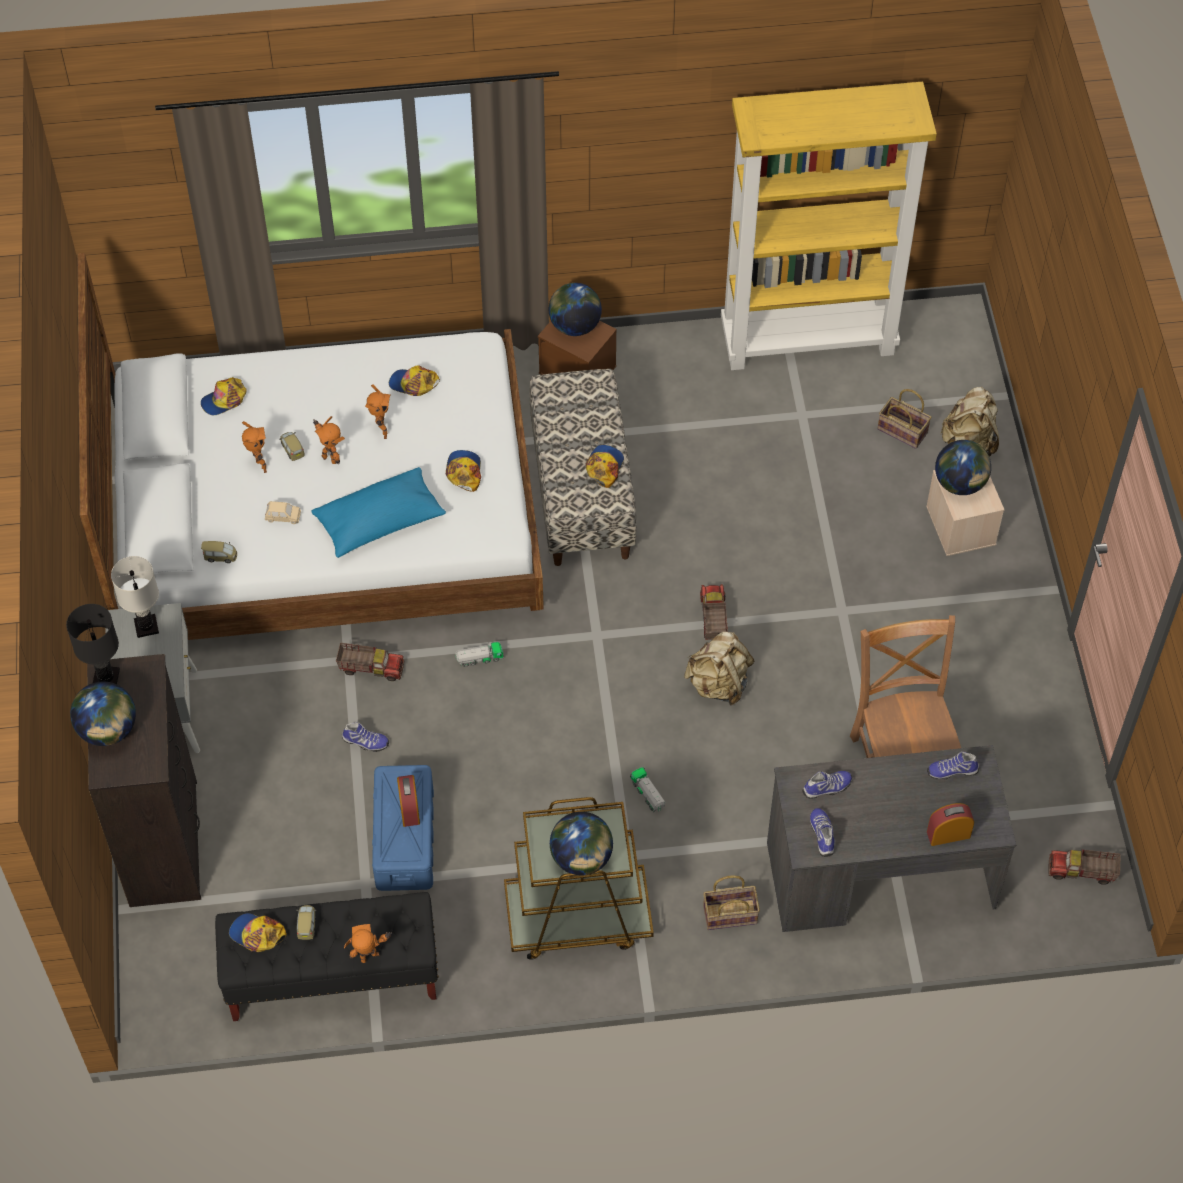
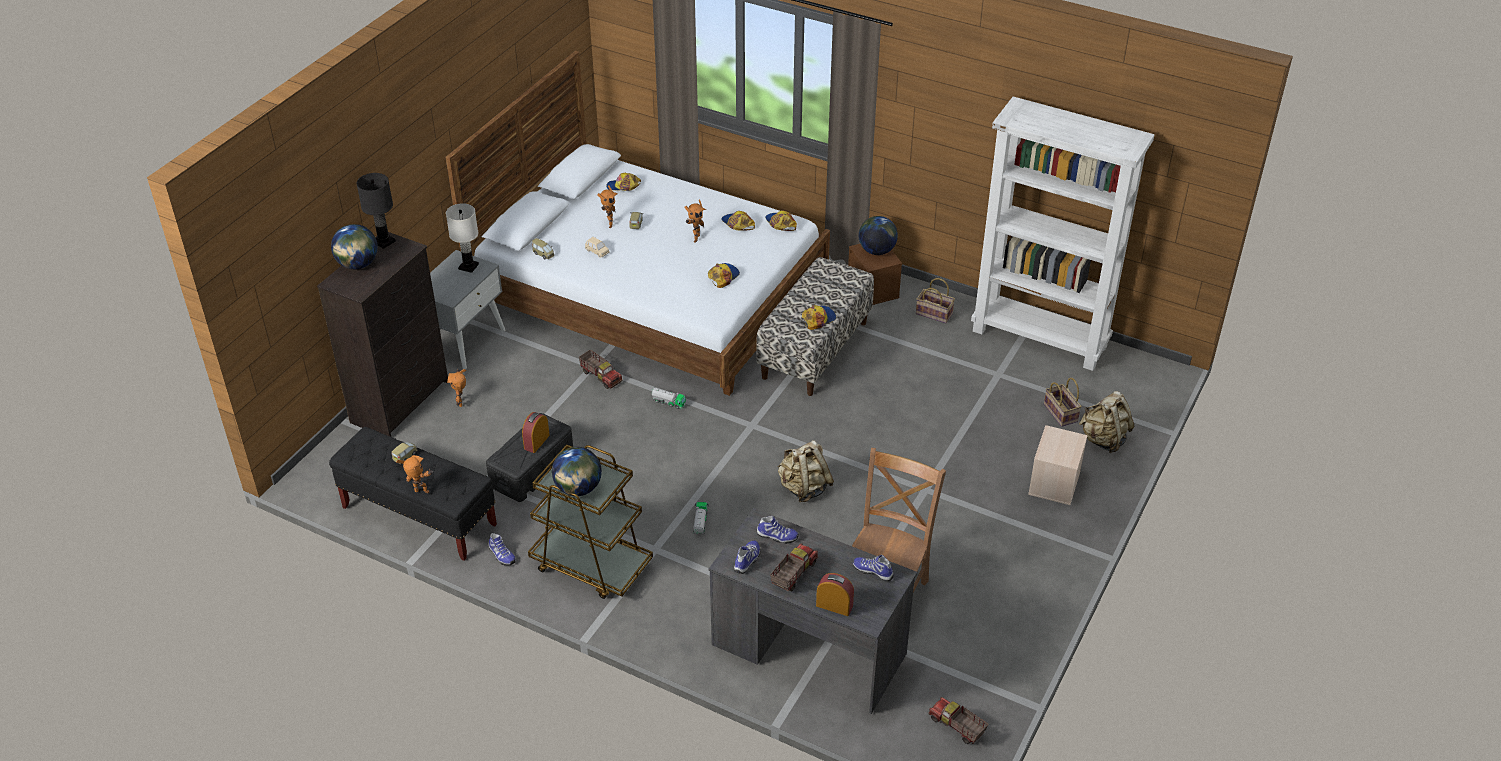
camera: 35 degrees right, 15 degrees down
(257, 934) = (374, 446): cap -> cap (780, 223)
(330, 458) = (653, 237): toy robot -> toy robot (461, 402)
(365, 742) = (560, 410): shoe -> shoe (501, 555)
(380, 522) = (648, 278): blue pillow -> none
(405, 839) = (531, 470): blue storage box -> black storage box
(713, 619) = (834, 452): toy truck -> toy truck (793, 574)
(731, 914) = (688, 616): basket -> basket (935, 313)
(809, 340) = (1040, 338): yellow bookcase -> white bookcase
(960, 483) = (1058, 440): globe -> none

